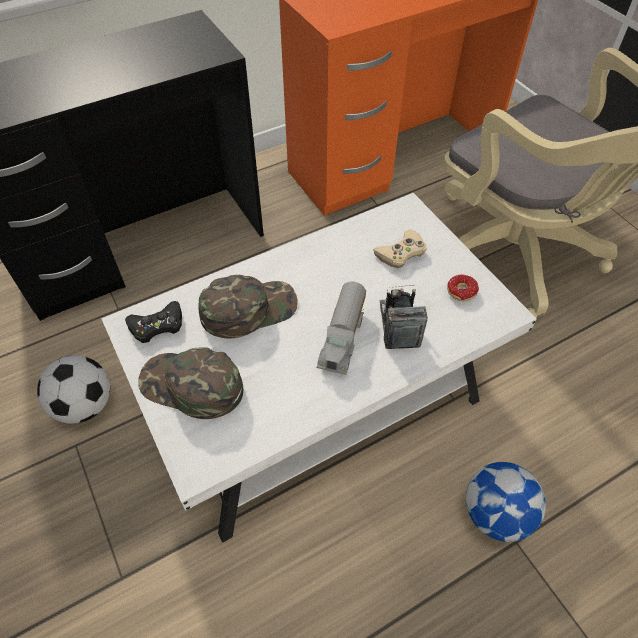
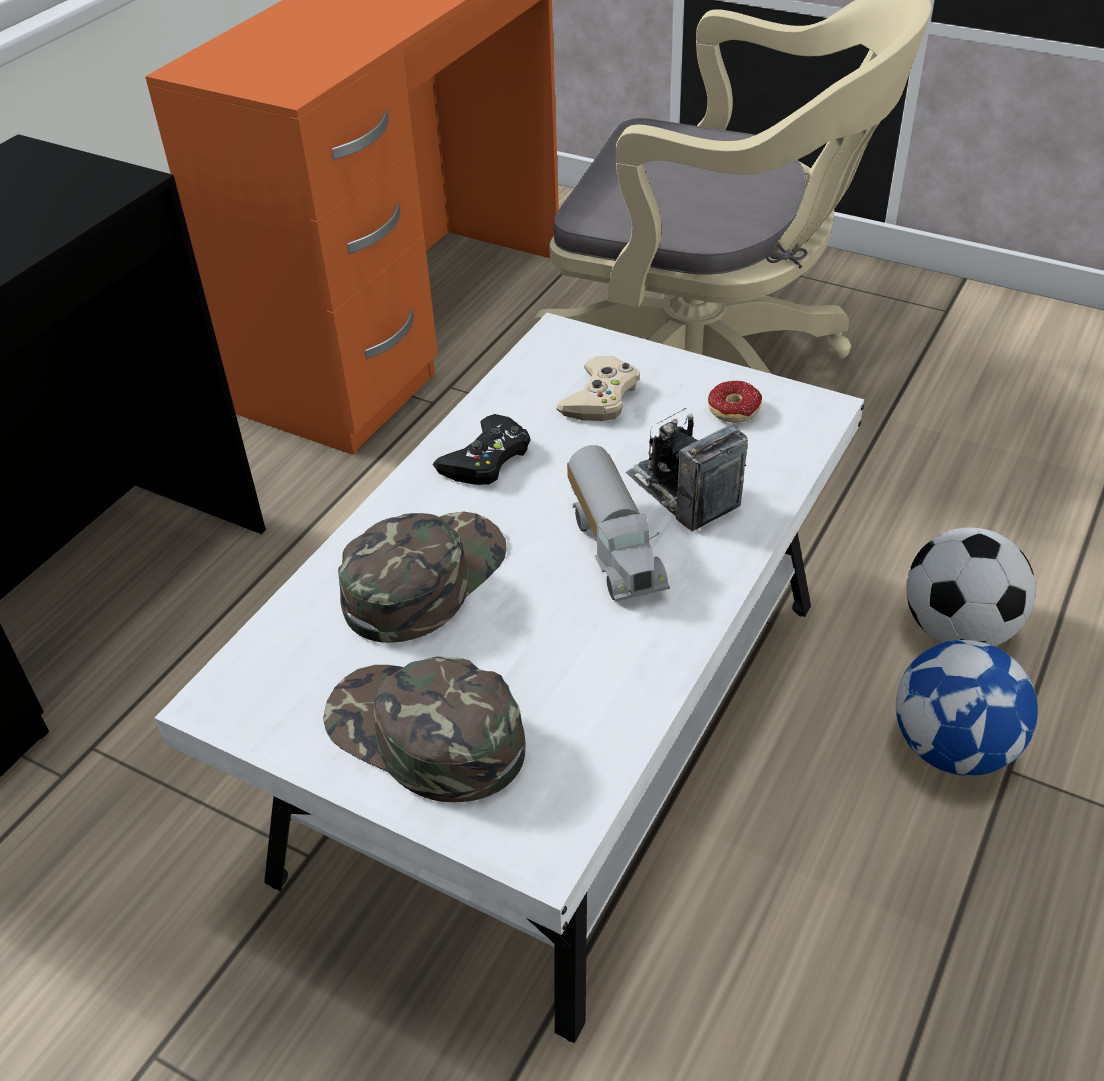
camera: 30 degrees left, 10 degrees down
(85, 405) = (119, 975): football -> football (958, 630)
(157, 325) = (277, 677): black game controller -> black game controller (486, 459)
(191, 386) = (424, 735): green cap -> green cap turned 45 degrees clockwise

